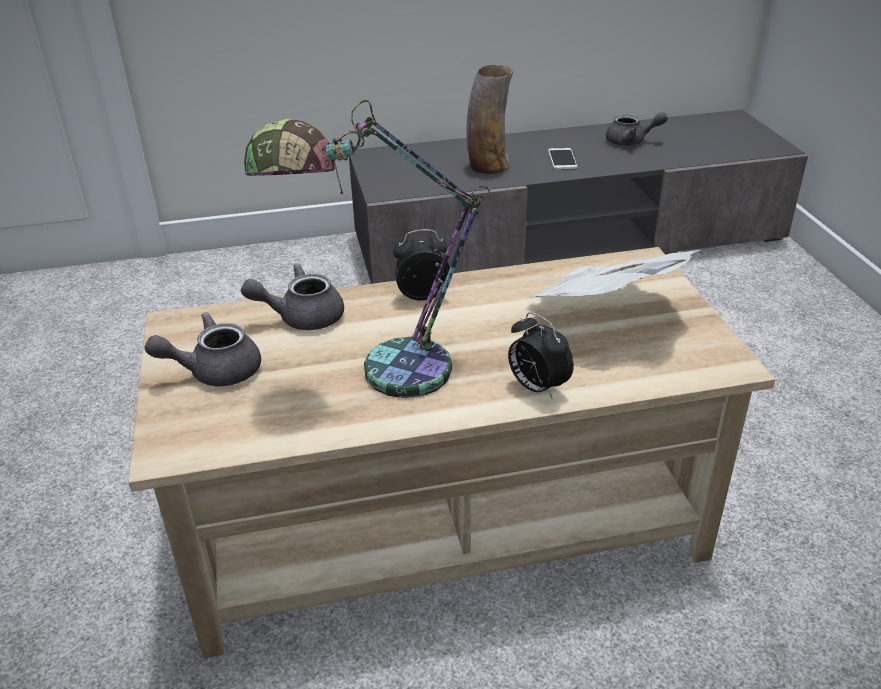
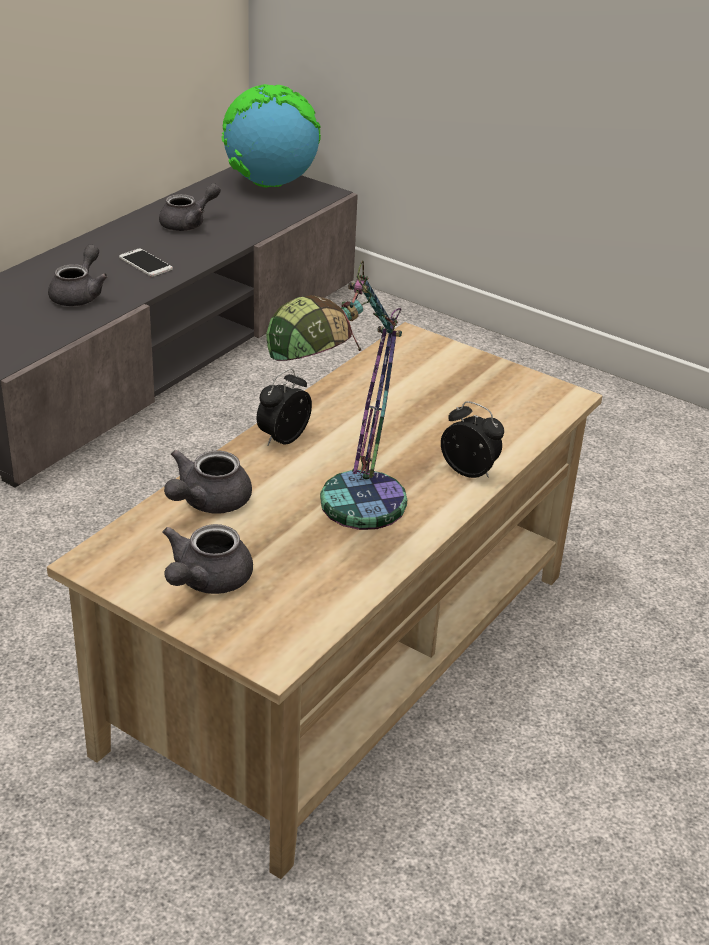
camera: 45 degrees left, 0 degrees up
(488, 166) = (79, 294): vase -> grey teapot
(536, 387) = (470, 471): alarm clock -> alarm clock turned 150 degrees counterclockwise
(606, 311) = (439, 391): newspaper -> none
(736, 130) = (269, 183): none -> globe

